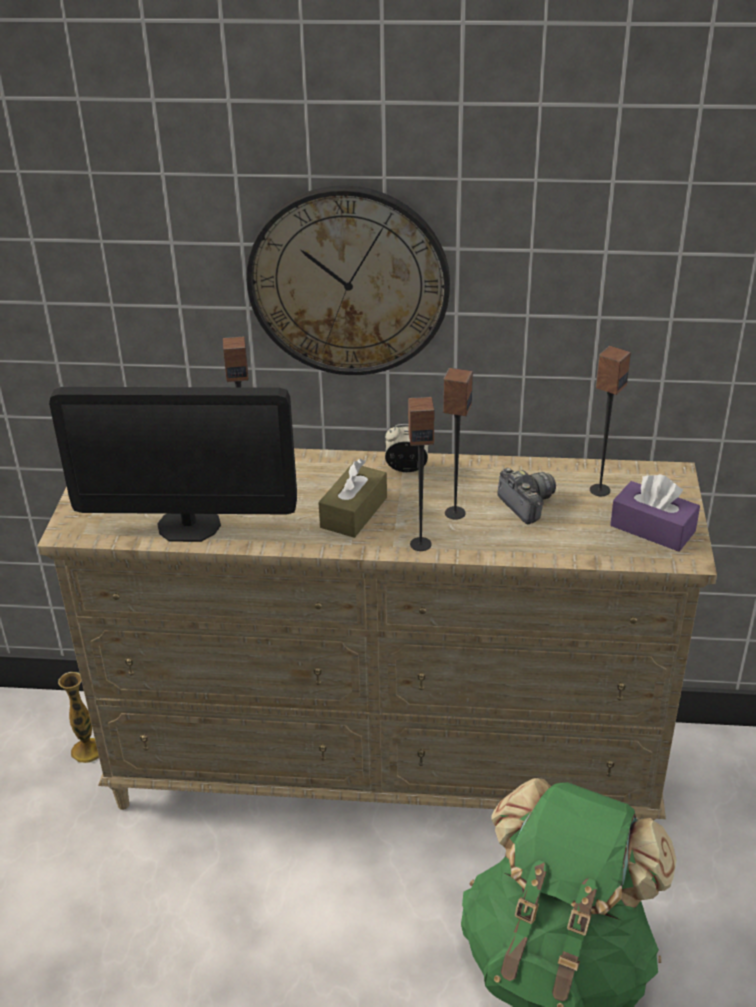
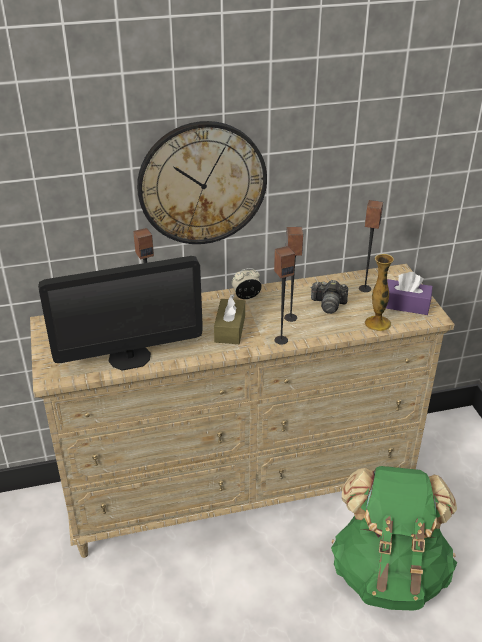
camera: 20 degrees left, 0 degrees up
(88, 750) = (44, 525): vase -> vase (377, 323)
(526, 504) = (328, 304): camera -> camera turned 150 degrees clockwise

